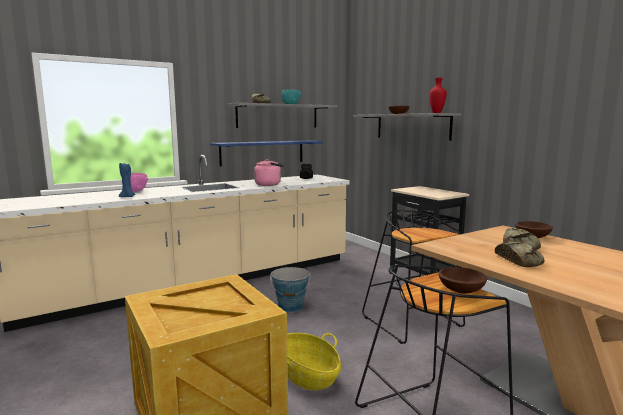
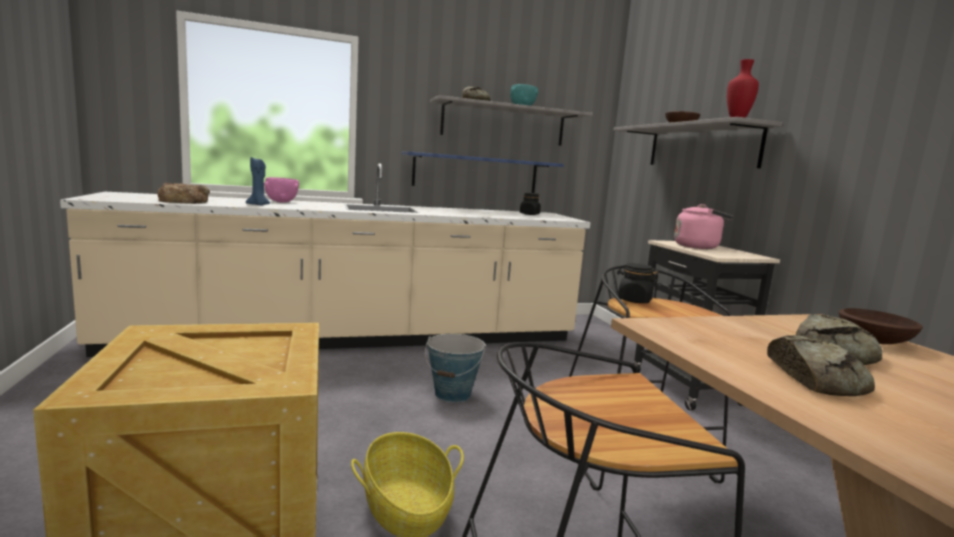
camera: 15 degrees right, 0 degrees up
(71, 201) = (184, 201): none -> bread
(269, 184) = (465, 214): pink kettle -> pink kettle (699, 247)
(405, 231) = (634, 300): none -> black jar
(460, 290) = (647, 416): brown bowl -> none

